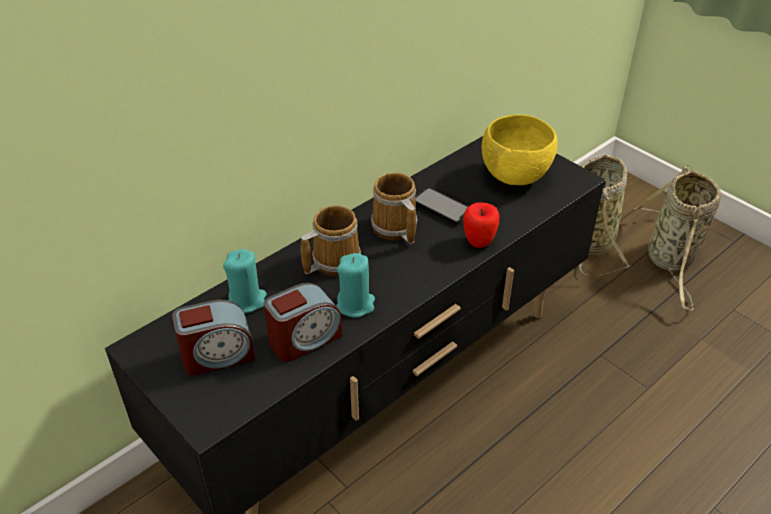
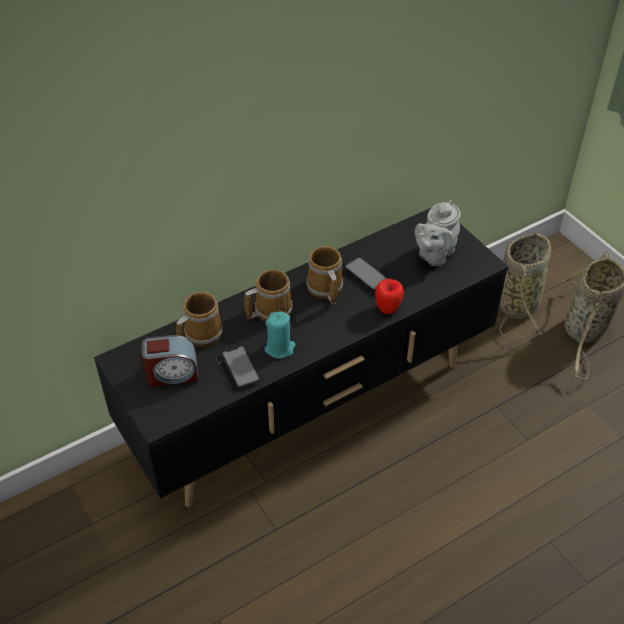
camera: 10 degrees right, 5 degrees up
(247, 300) = (200, 334): turquoise candle -> mug
(304, 339) = (236, 370): alarm clock -> phone
(515, 176) = (434, 255): yellow bowl -> grey teapot

